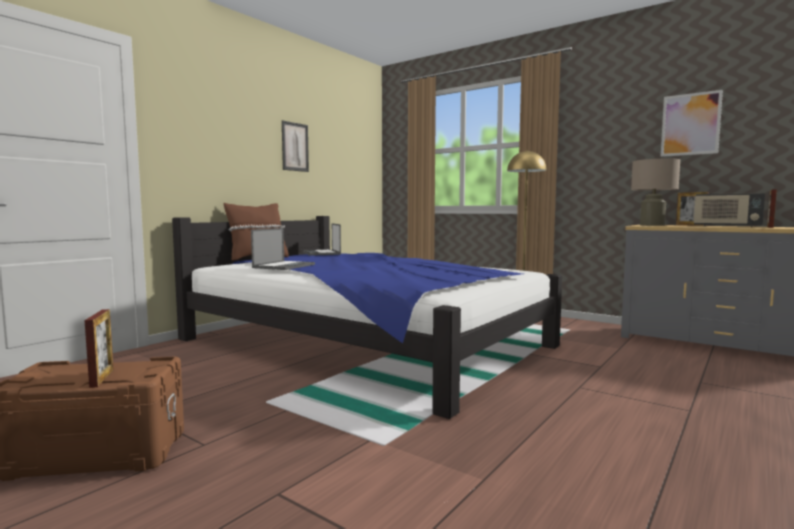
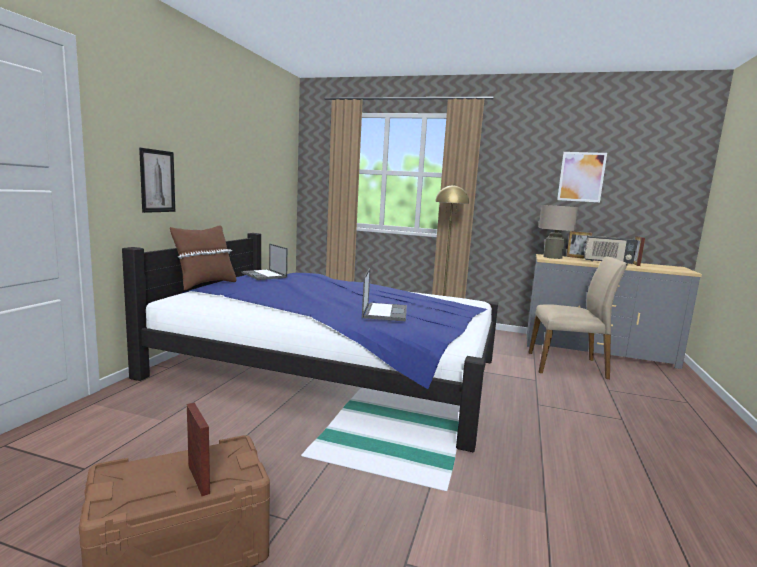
camera: 20 degrees left, 5 degrees up
(284, 266) = (259, 301): laptop -> laptop (384, 312)
(295, 147) = (230, 162): picture -> picture (157, 181)
(662, 356) = (568, 365): none -> beige chair

